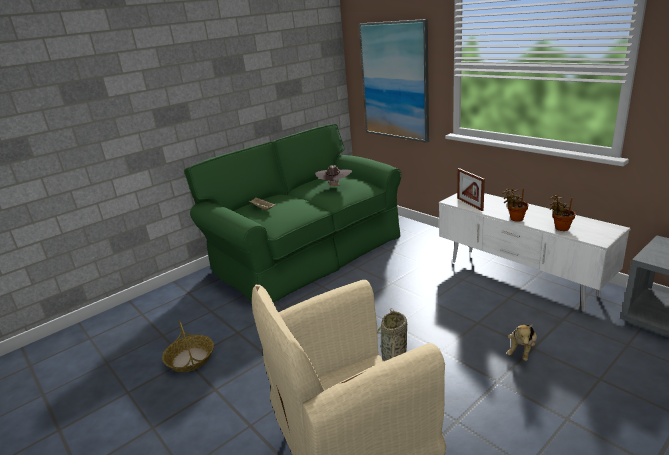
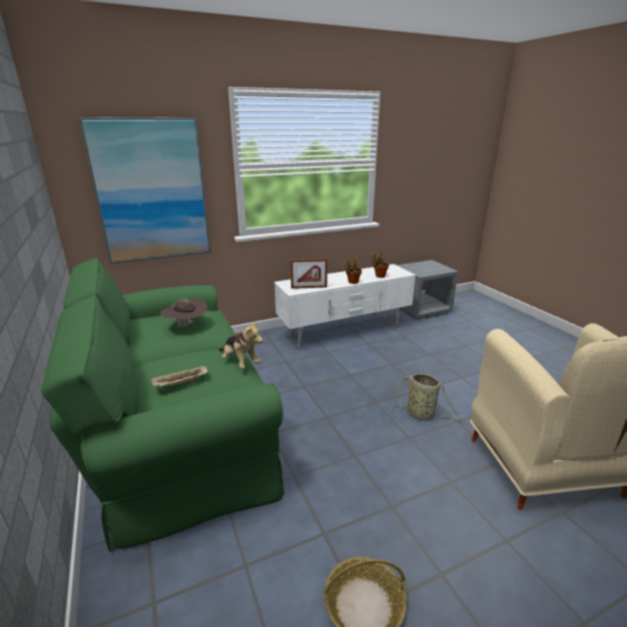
camera: 75 degrees left, 0 degrees up
(522, 350) = (431, 358): plush toy -> plush toy (240, 362)

